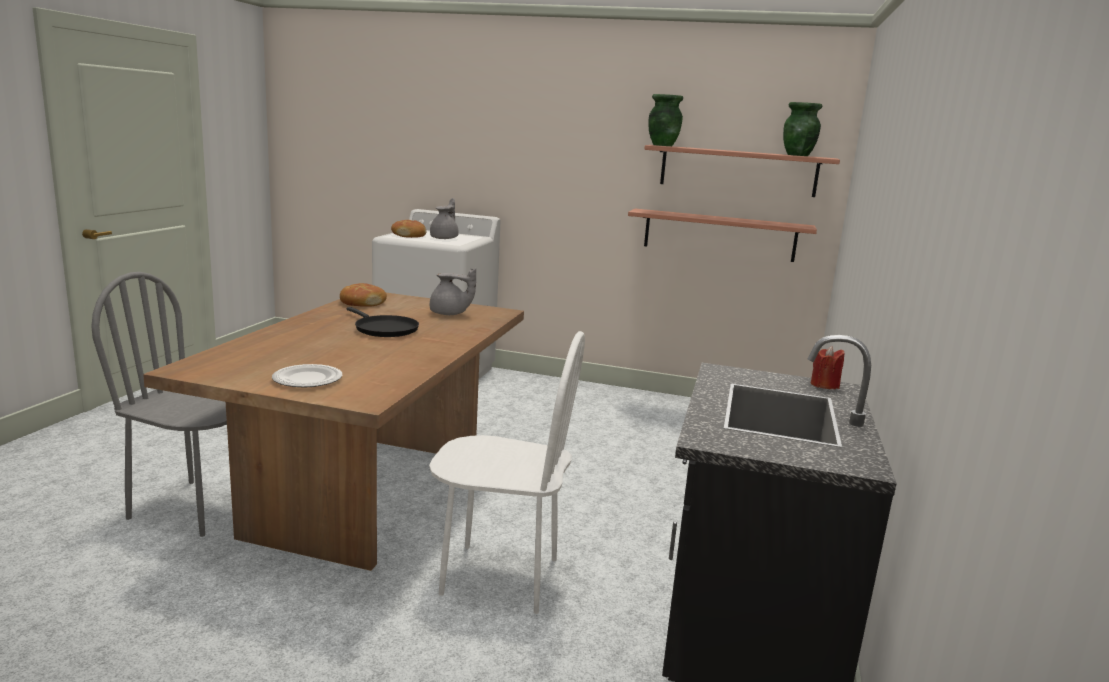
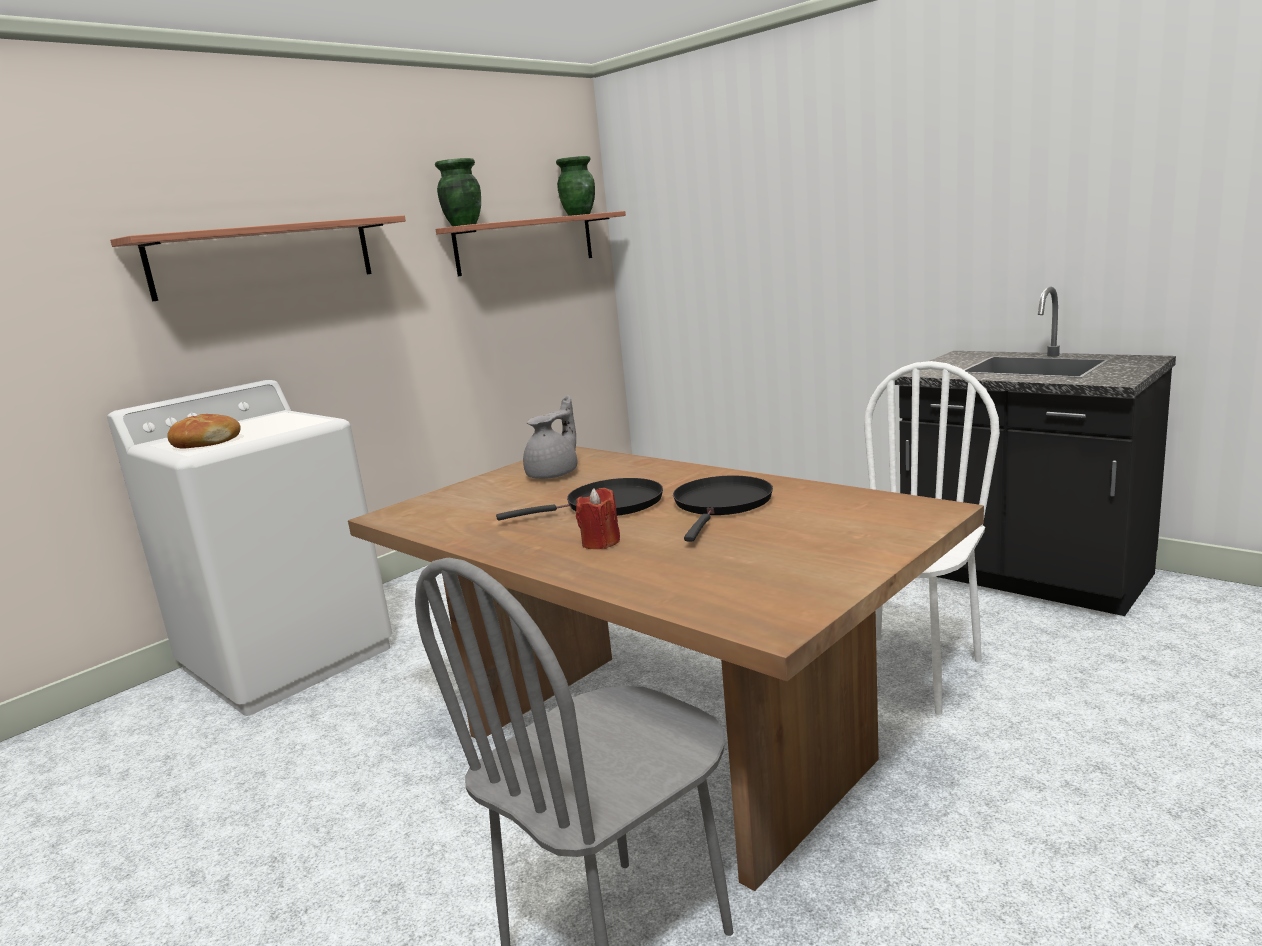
camera: 60 degrees left, 0 degrees up
(306, 379) = (841, 541): plate -> none
(362, 303) = (441, 519): bread -> none
(382, 351) = (722, 505): none -> black frying pan
(445, 238) = (264, 426): grey teapot -> none
(719, 235) = (527, 321): shelf -> shelf (265, 257)
(824, 385) = (958, 355): red candle -> red candle (600, 542)

